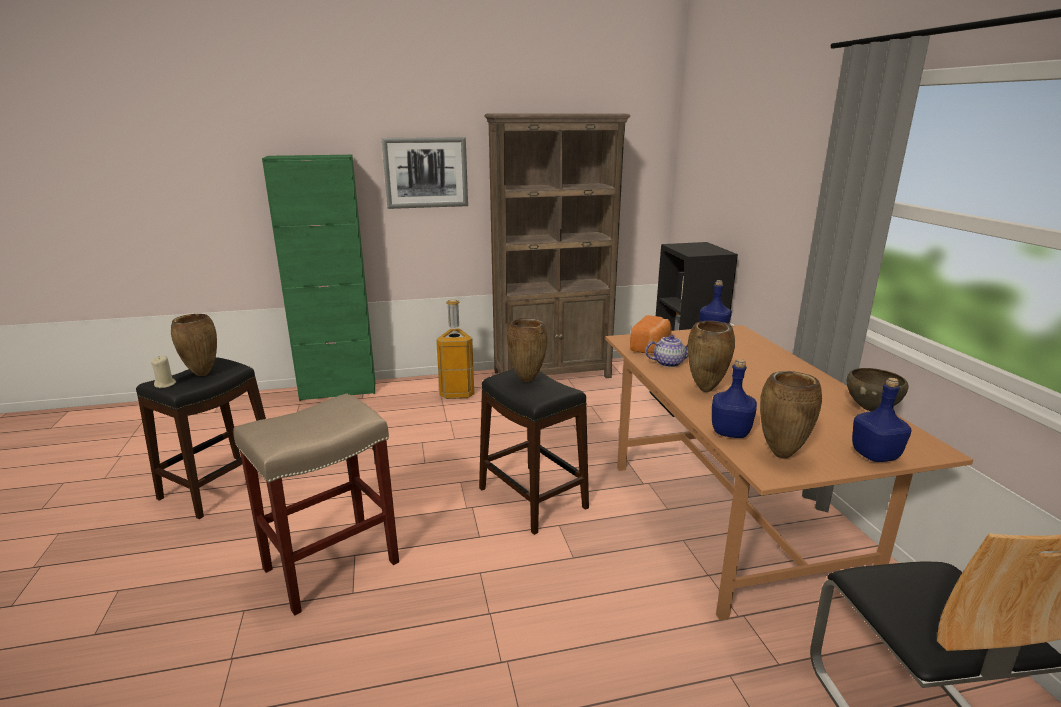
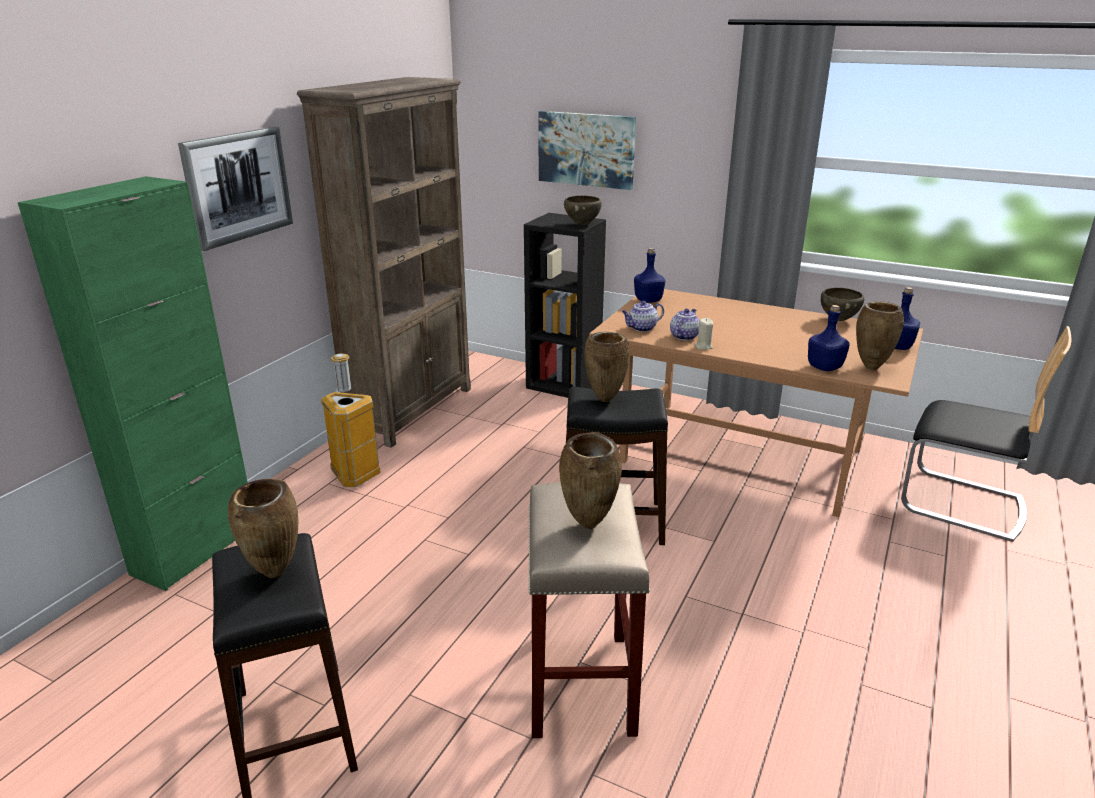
camera: 50 degrees left, 5 degrees up
(165, 384) = (269, 609): beige candle -> beige candle (703, 347)
(651, 346) = (641, 328): bread -> teapot
(704, 252) = (582, 224): none -> brown bowl
(706, 390) = (749, 346): brown vase -> brown vase (589, 525)
(737, 185) = (586, 149): none -> picture

